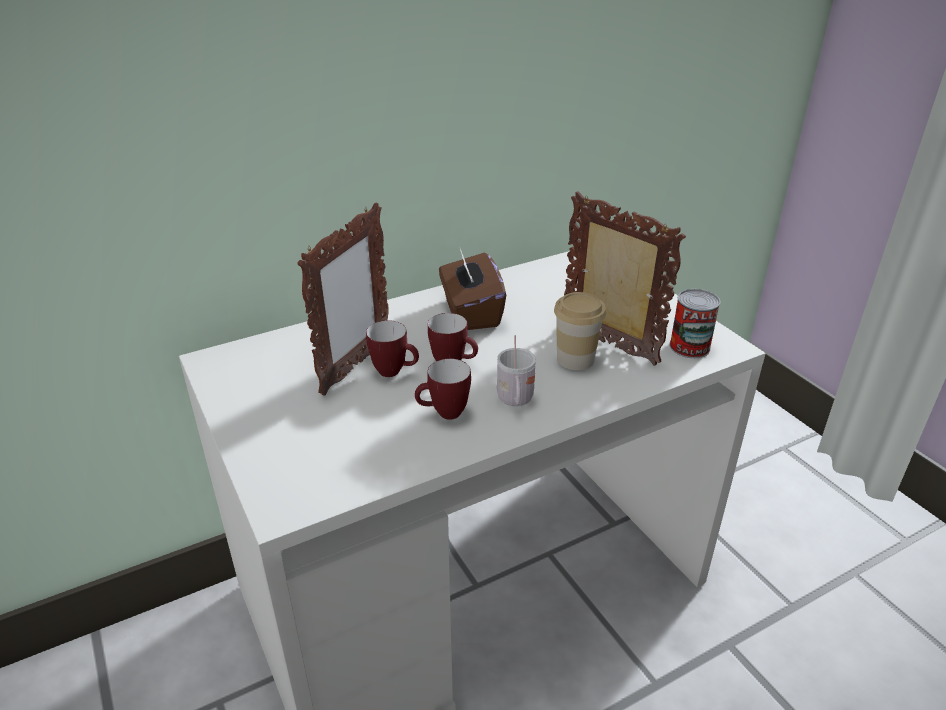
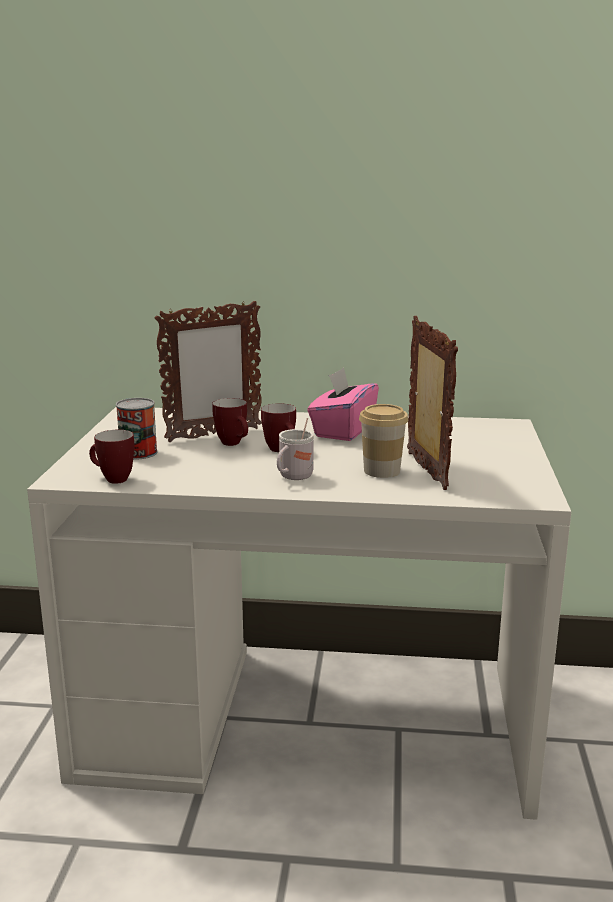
camera: 35 degrees right, 15 degrees down
(443, 414) = (231, 470): mug -> mug (112, 479)
(470, 313) = (343, 430): brown tissue box -> pink tissue box
(689, 347) = (499, 489): can -> can (138, 453)

